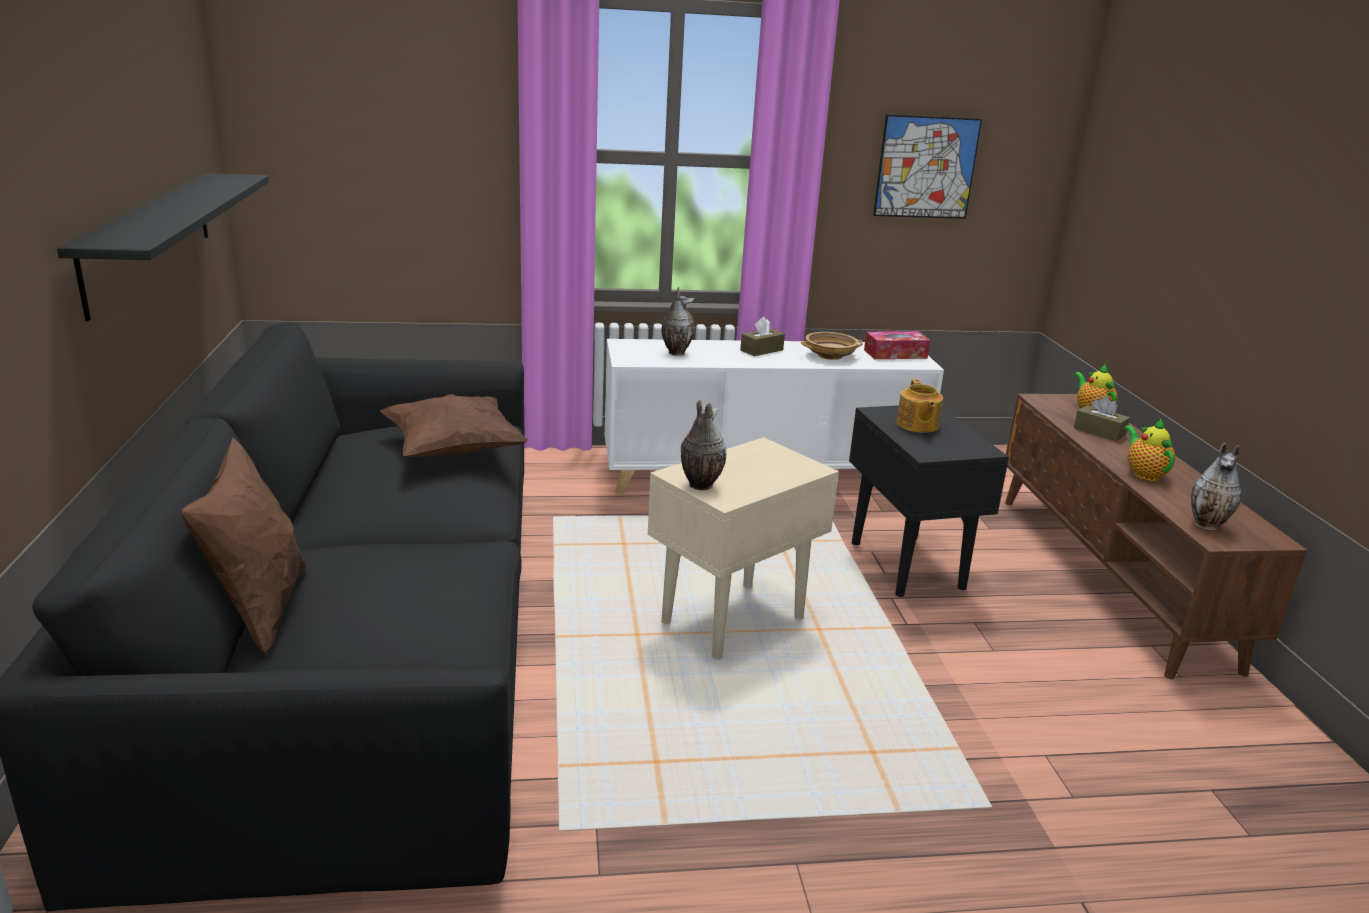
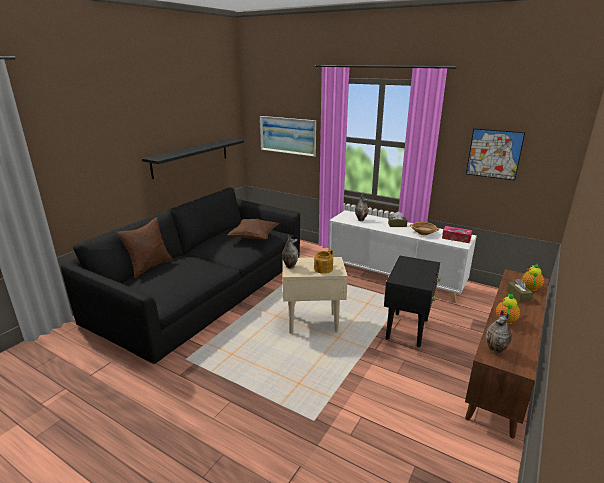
camera: 40 degrees right, 0 degrees up
(398, 155) = (287, 135): none -> picture
(917, 425) = (412, 268): teapot -> teapot (323, 269)

